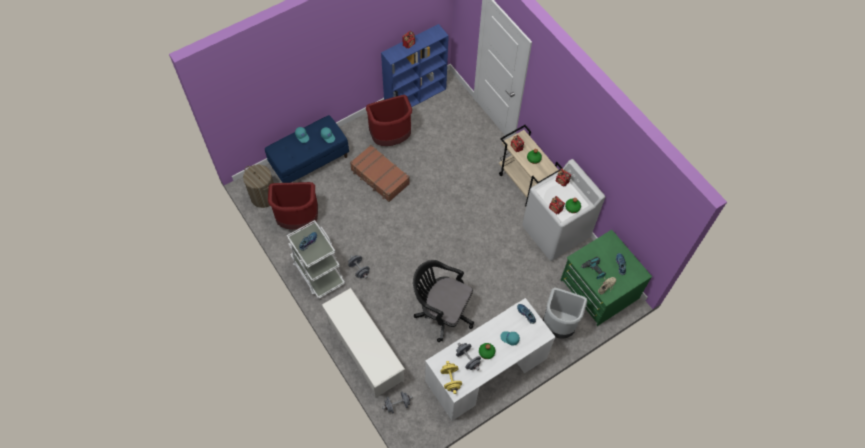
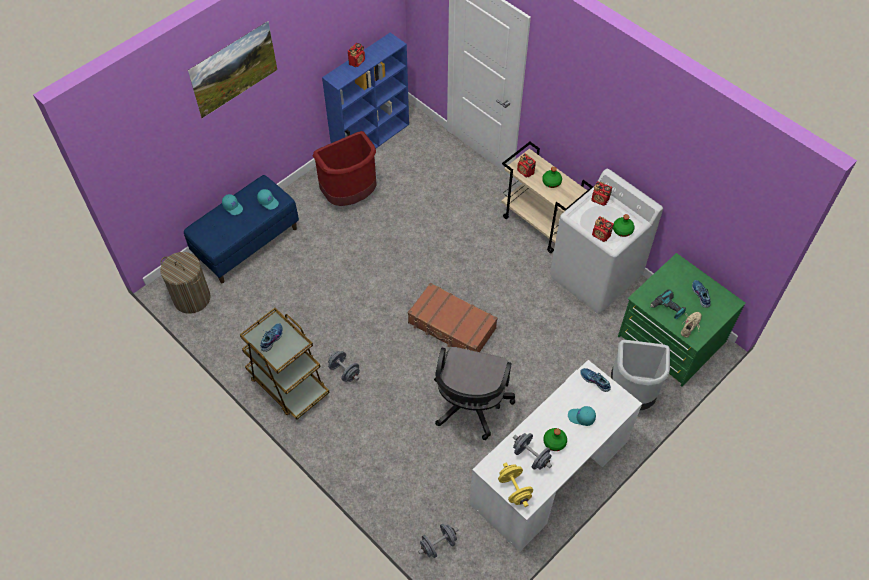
camera: 10 degrees left, 5 degrees down
(298, 220) = (246, 321): red trash can -> none
(315, 53) = (237, 82): none -> picture
(318, 272) = (288, 384): white cart -> brown cart
(365, 351) = (376, 480): white shoe rack -> none
(380, 177) = (346, 247): brown suitcase -> brown suitcase (451, 326)
(441, 312) = (470, 407): black office chair -> black office chair turned 90 degrees counterclockwise

